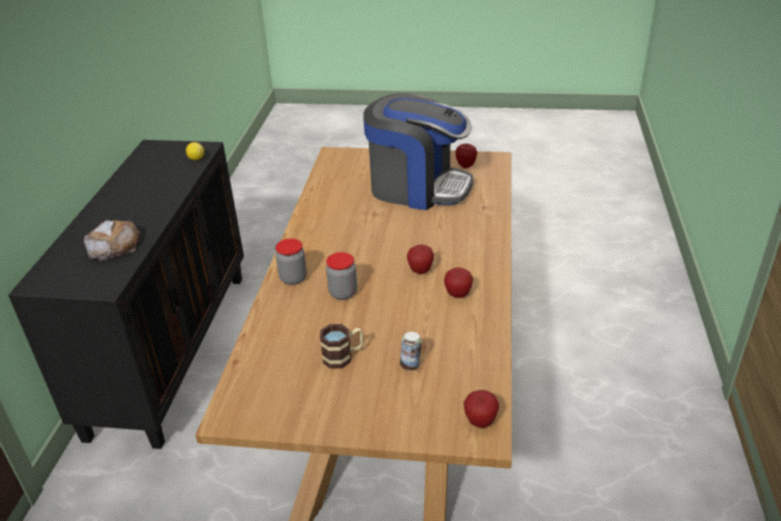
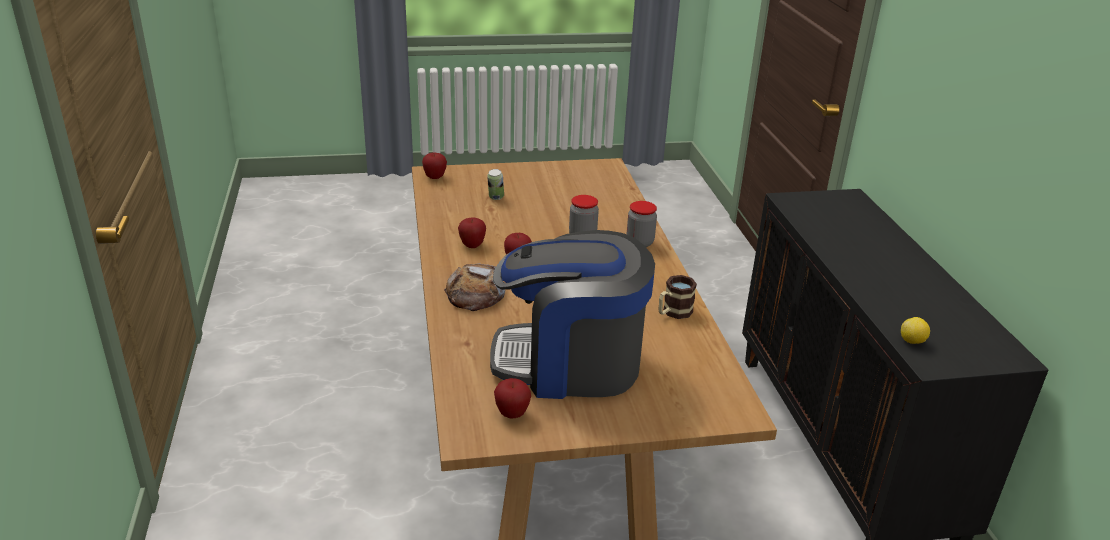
camera: 160 degrees right, 5 degrees down
(114, 245) = (836, 229): bread -> bread (475, 294)
(343, 356) = (551, 198): mug -> mug (673, 313)

